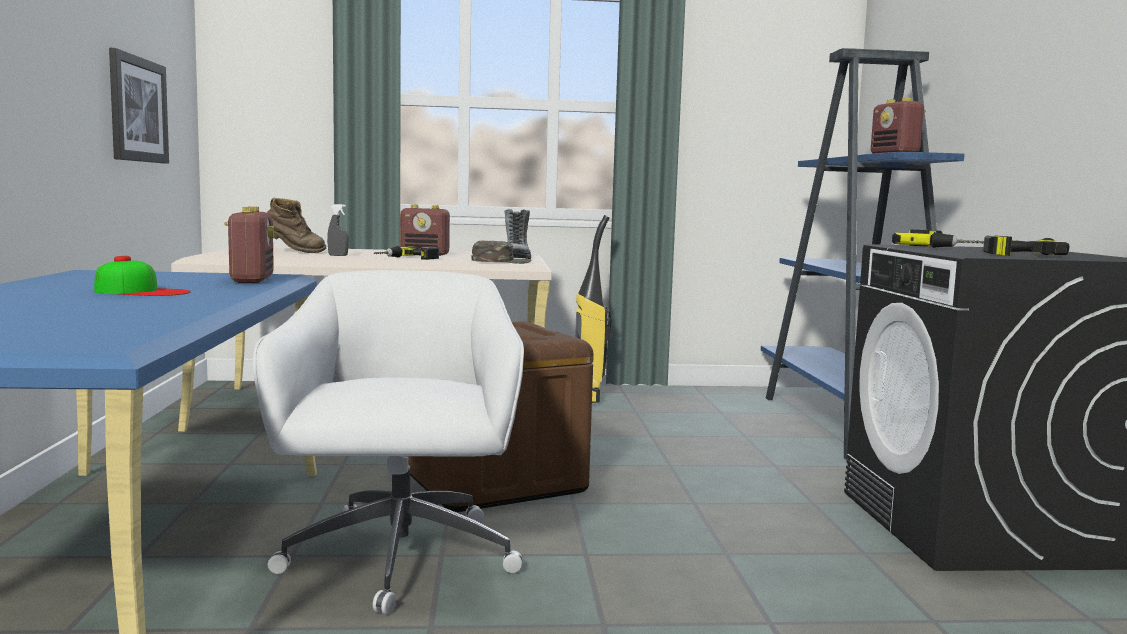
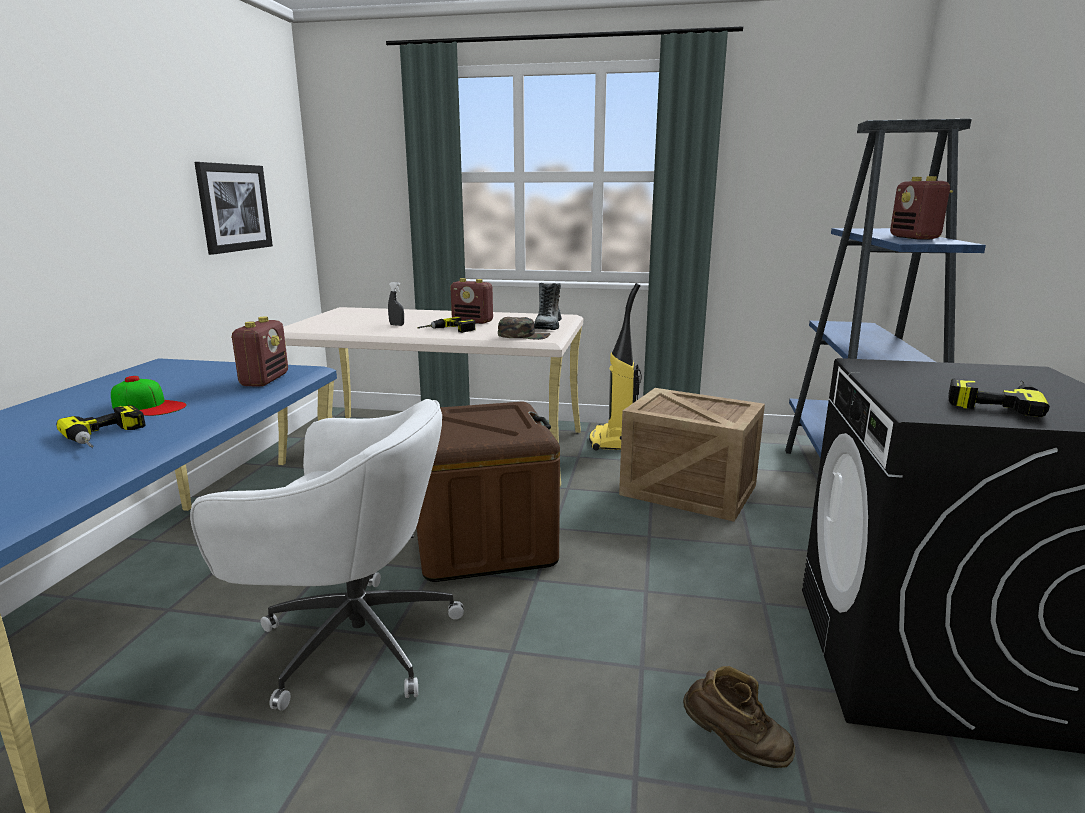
camera: 15 degrees right, 10 degrees up
(293, 252) = (369, 318): brown boot -> brown boot (735, 747)
(399, 561) = (353, 640): white office chair -> white office chair turned 90 degrees clockwise
(689, 430) = (690, 490): none -> crate
(941, 247) = (915, 372): power drill -> power drill (109, 436)

